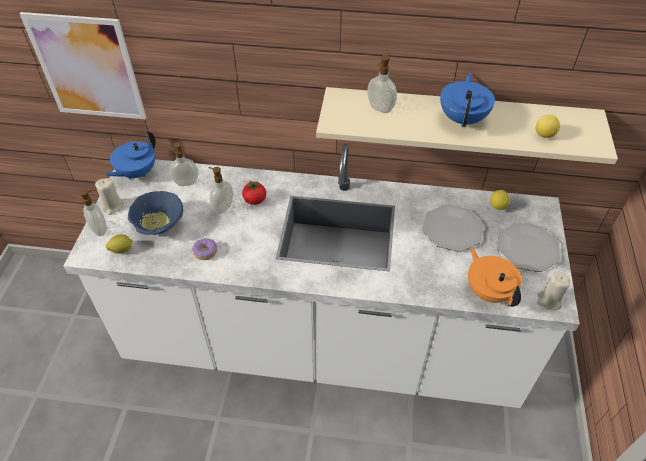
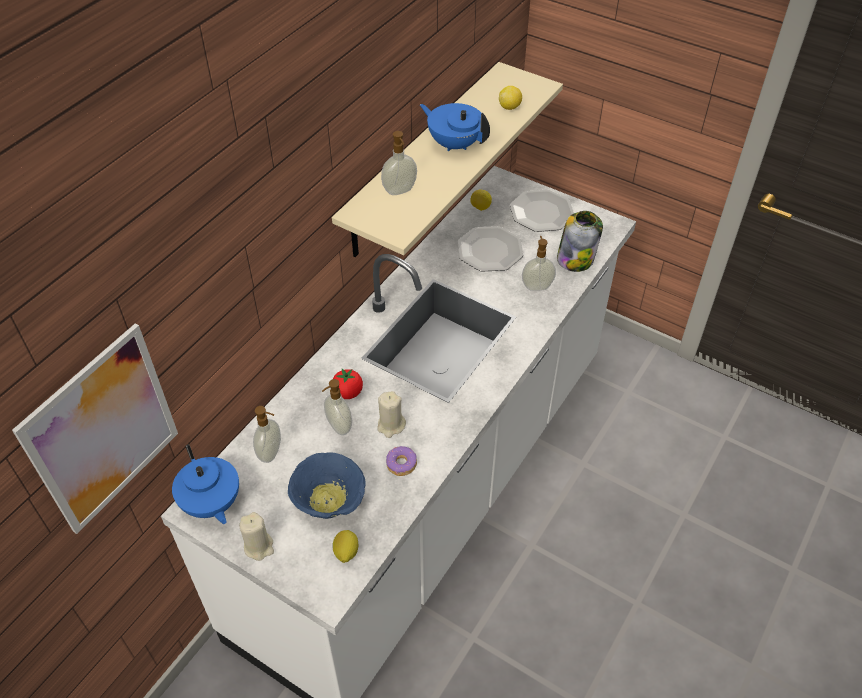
camera: 65 degrees left, 0 degrees up
(100, 229) = (294, 569): soap dispenser -> soap dispenser (537, 286)
(489, 291) = (576, 259): orange teapot -> jar
(549, 300) = (605, 227): beige candle -> beige candle (391, 425)

